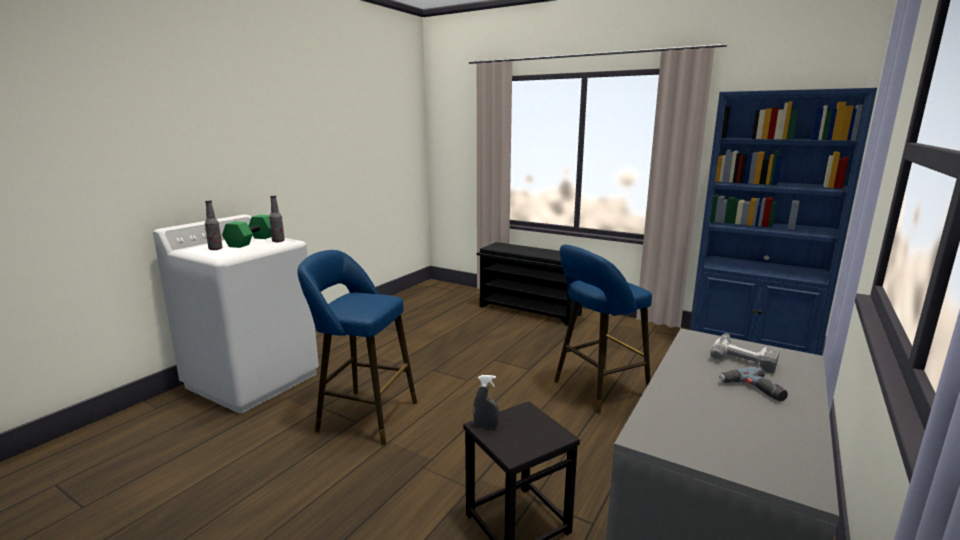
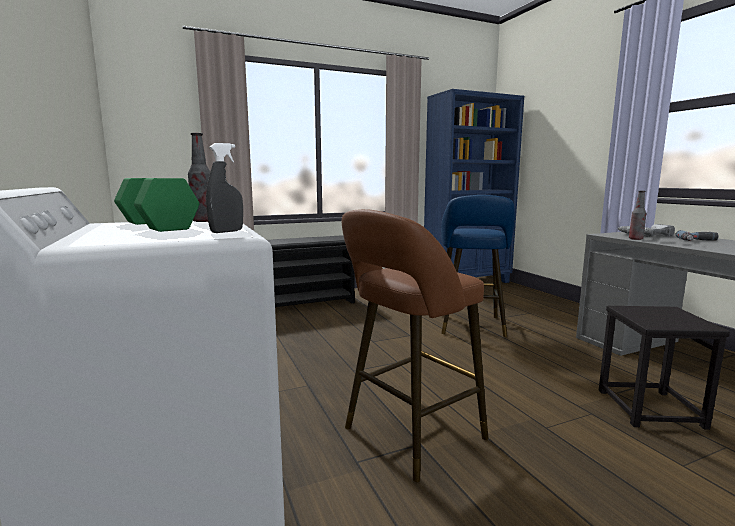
camera: 55 degrees left, 5 degrees down
(215, 249) = (149, 235): bottle -> bottle (635, 239)
(362, 415) = (409, 436): blue stool -> brown stool
(486, 426) = (654, 323): grey spray bottle -> grey spray bottle (227, 231)

